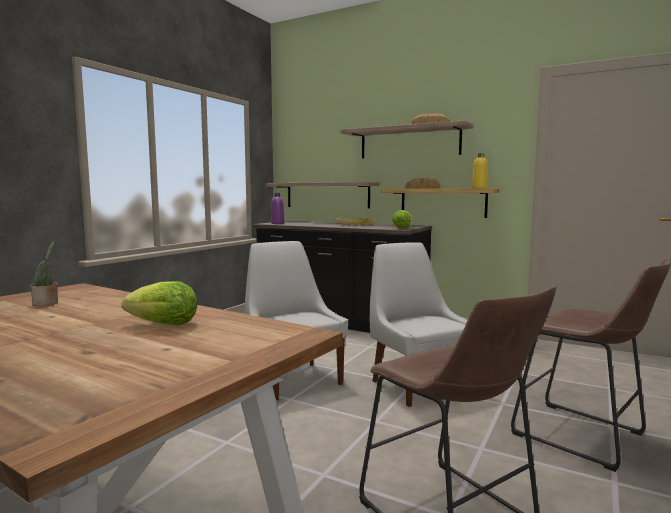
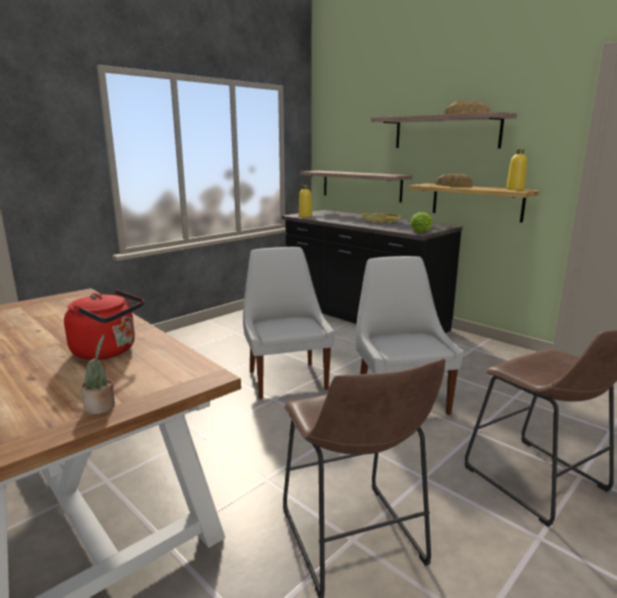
camera: 15 degrees right, 10 degrees up
(47, 303) = (46, 314): potted plant -> potted plant (101, 407)
(164, 325) = (108, 351): lettuce -> red kettle
(277, 223) = (305, 216): purple bottle -> yellow bottle

